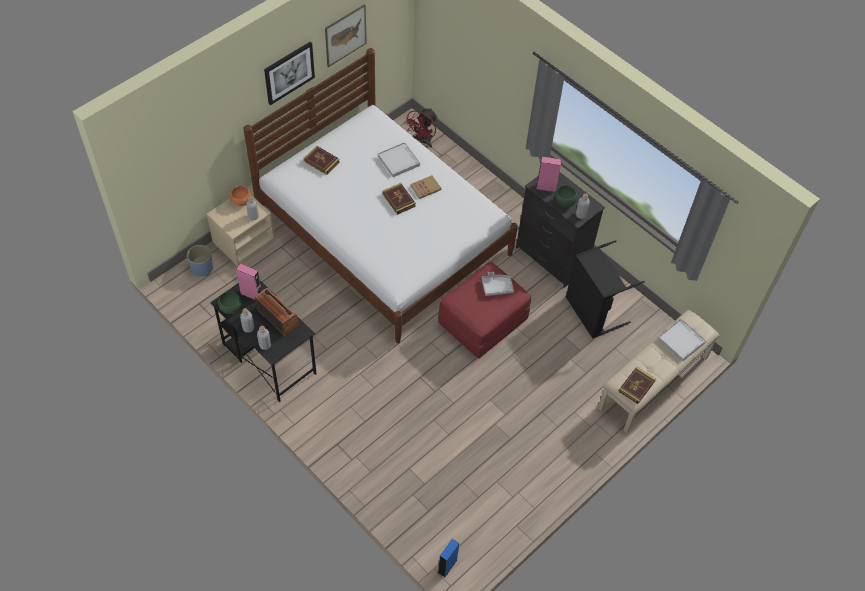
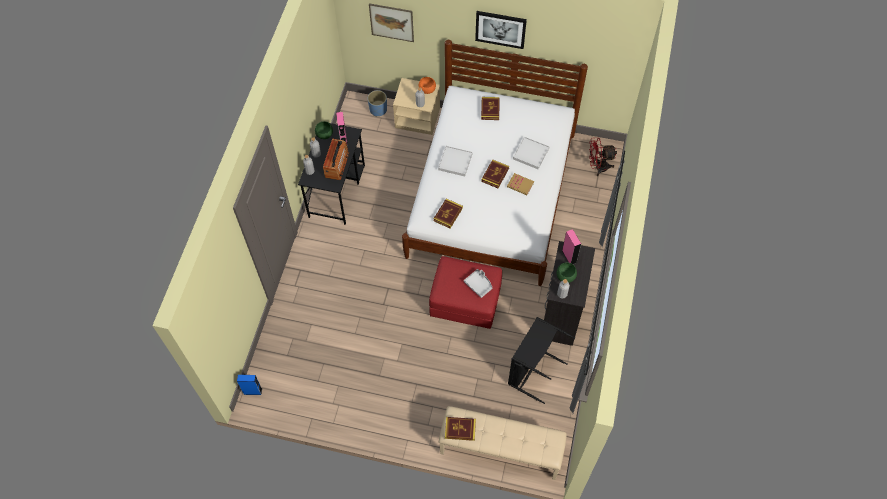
camera: 60 degrees right, 5 degrees up
(345, 35) = (564, 38): picture -> picture (391, 22)
(412, 260) = (448, 214): none -> book
(681, 341) = (527, 441): white tray -> white tray (455, 162)

